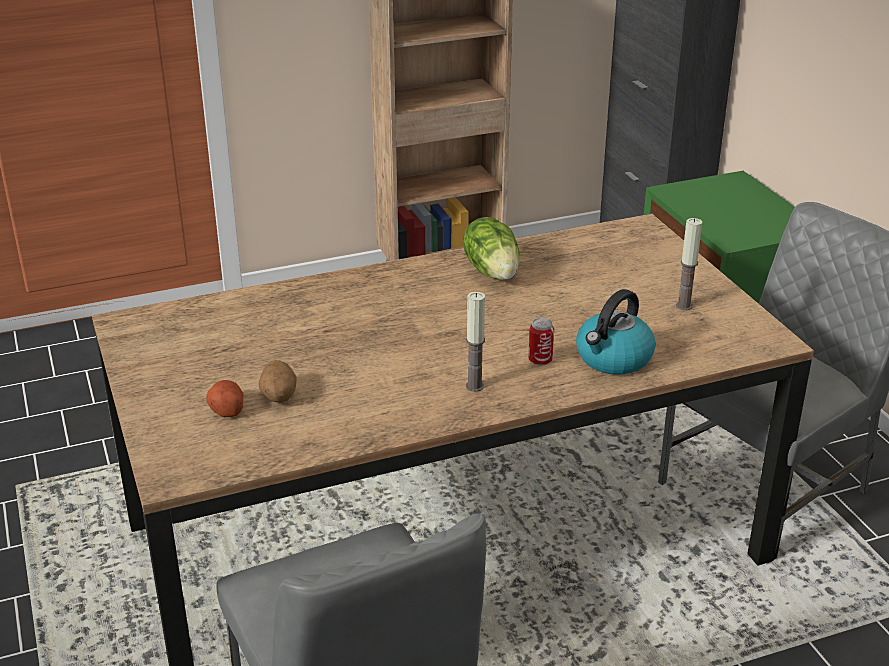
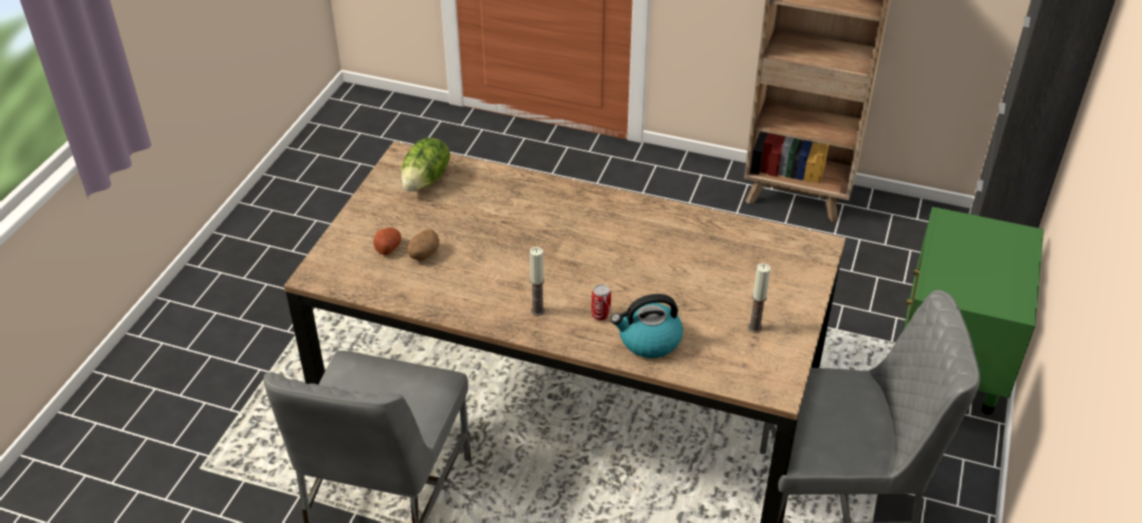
camera: 40 degrees right, 10 degrees up
(493, 271) = (662, 229): lettuce -> lettuce (426, 180)

